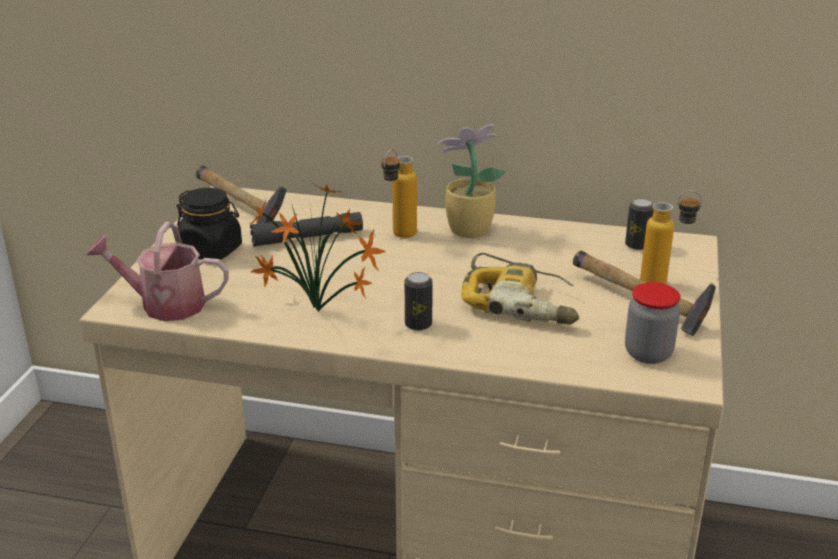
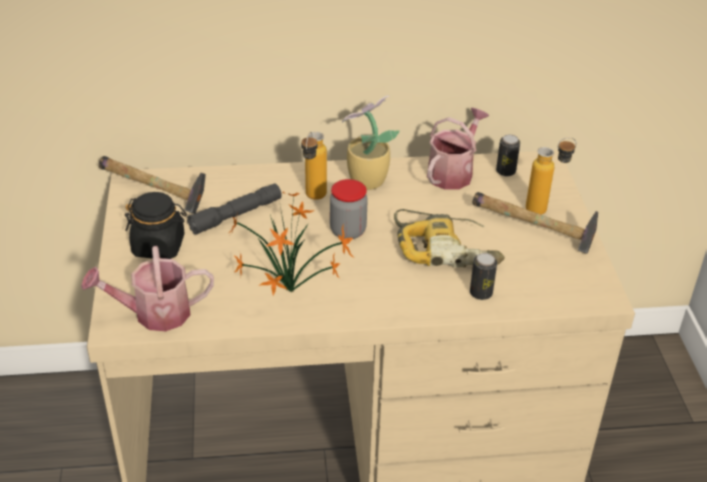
camera: 20 degrees left, 10 degrees up
(418, 324) = (379, 287): can -> can (481, 293)
(573, 237) = (453, 172): none -> watering can
(648, 353) = (563, 277): jar -> jar (348, 231)

